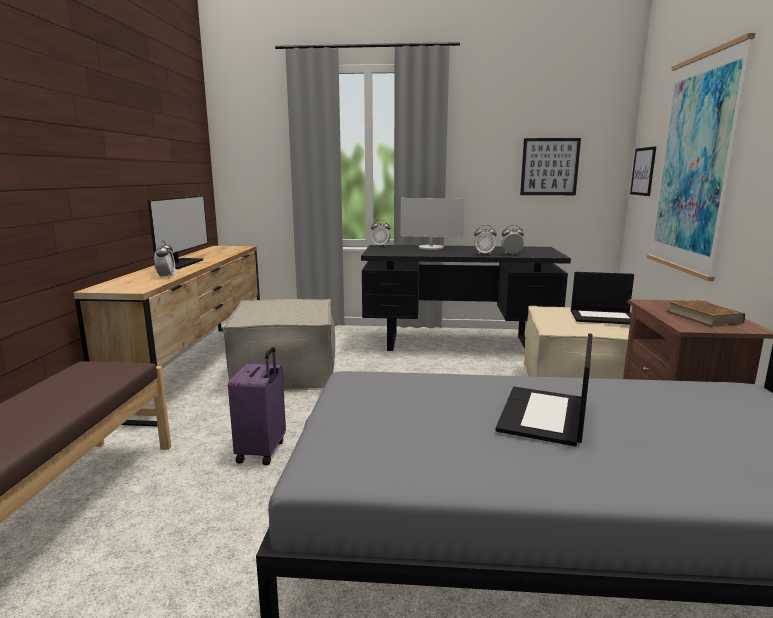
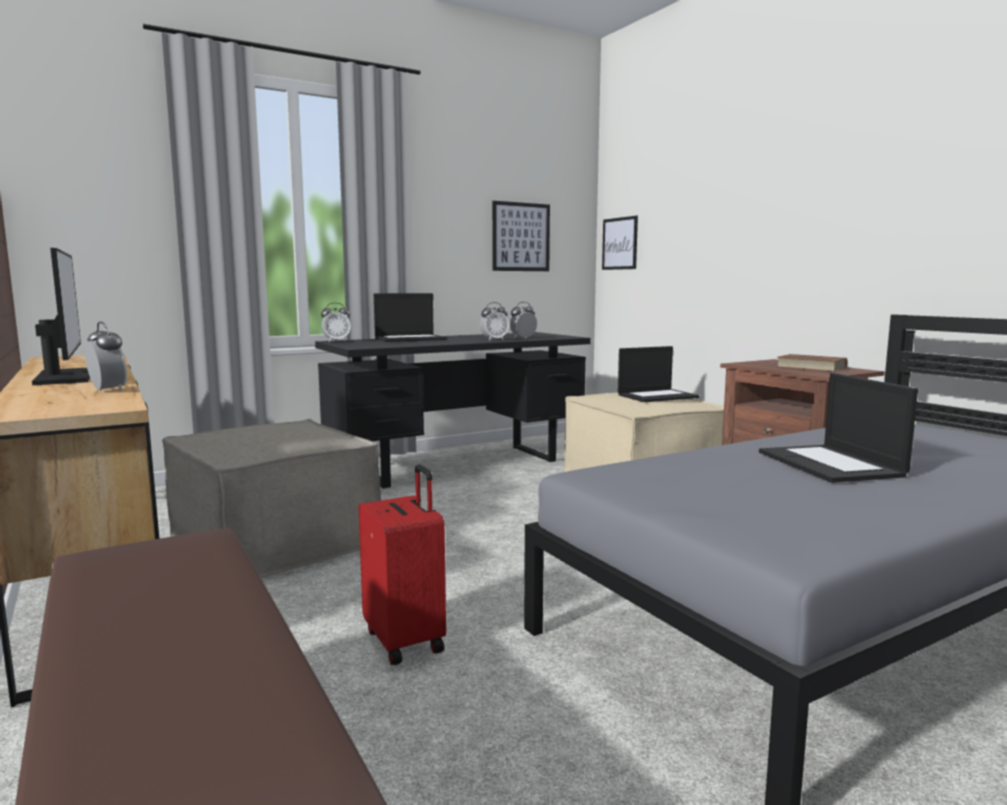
camera: 35 degrees left, 5 degrees down
(262, 451) = (406, 640): purple suitcase -> red suitcase
(431, 248) = (410, 339): monitor -> laptop
(694, 165) = (702, 231): picture -> none

